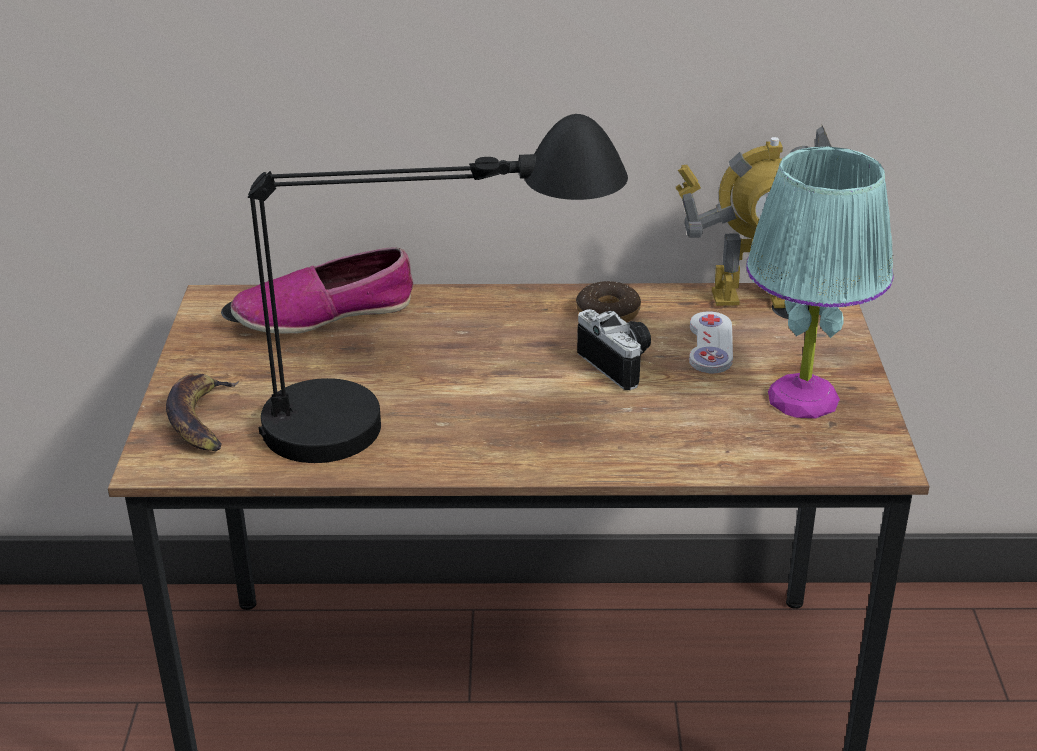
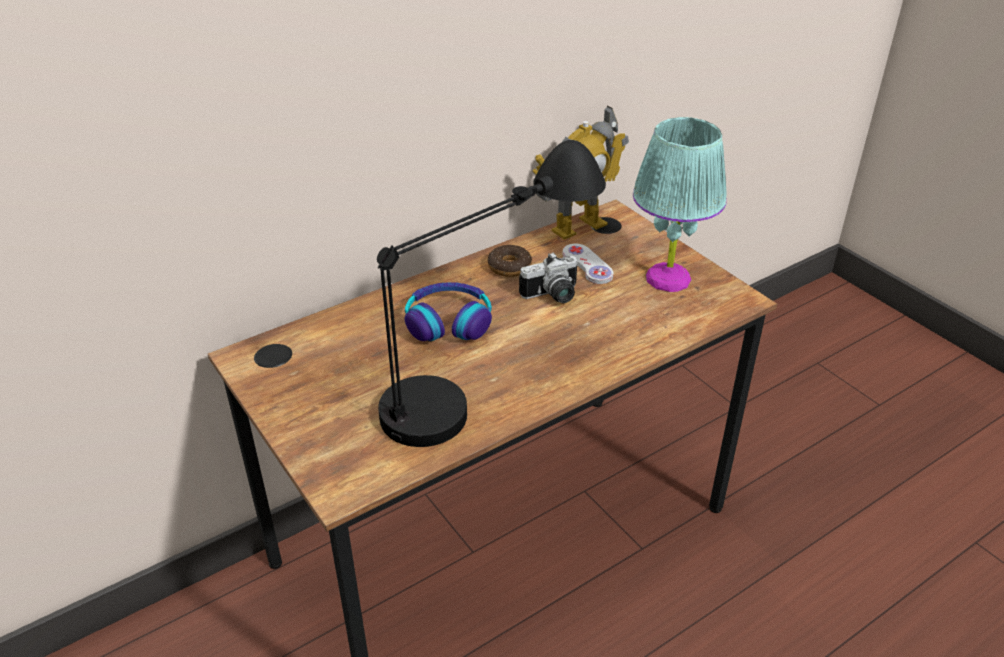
camera: 35 degrees left, 5 degrees up
(202, 419) = (335, 446): banana -> none
(324, 313) = (333, 335): shoe -> none
(464, 345) = (448, 322): none -> headphones
(622, 363) = (553, 296): camera -> camera turned 135 degrees clockwise

